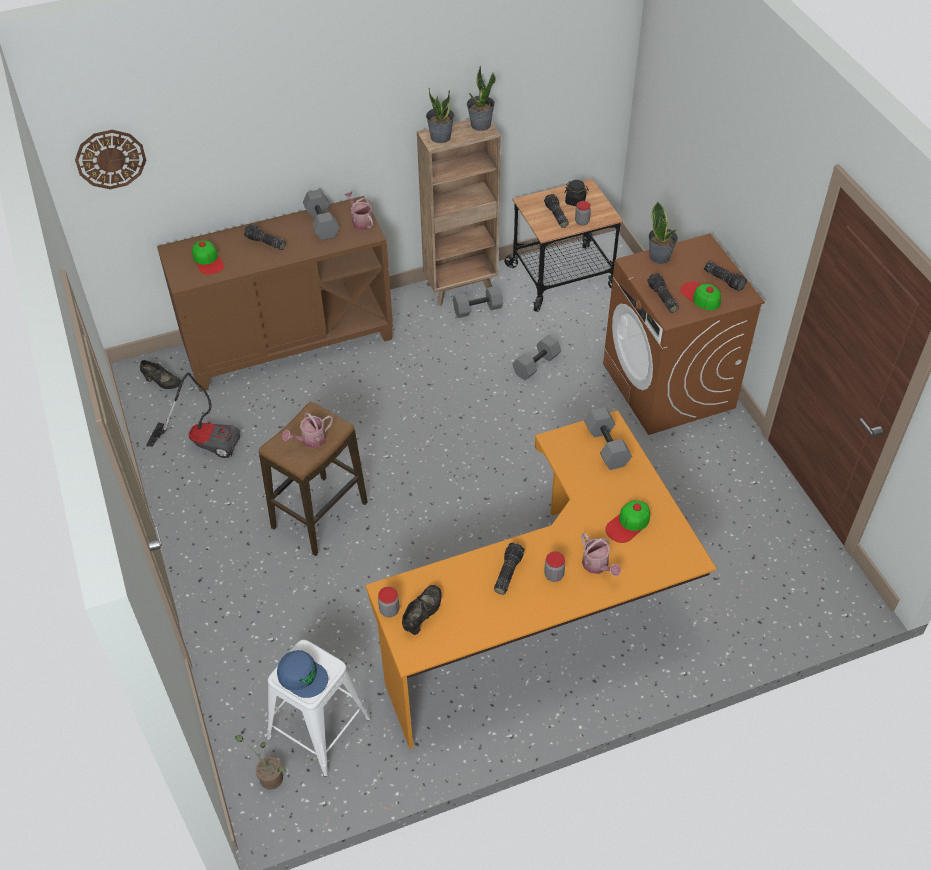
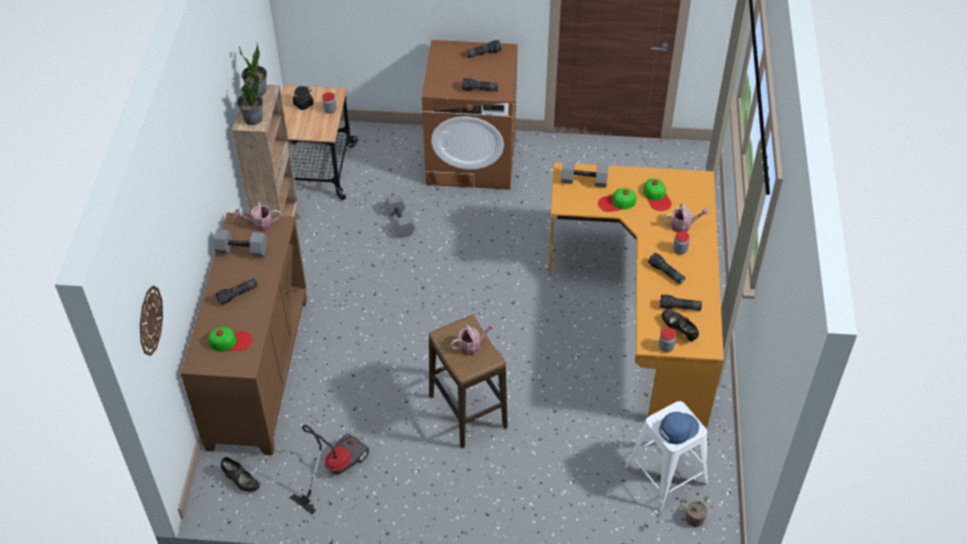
camera: 65 degrees left, 0 degrees up
(162, 383) = (241, 481): black shoe -> black shoe turned 75 degrees clockwise
(310, 440) = (472, 345): watering can -> watering can turned 105 degrees counterclockwise
(477, 309) = (313, 234): grey dumbbell -> none
(555, 216) = (311, 121): flashlight -> flashlight (679, 308)
(660, 257) = (437, 73): potted plant -> none
(700, 296) = (490, 71): cap -> cap (617, 202)

